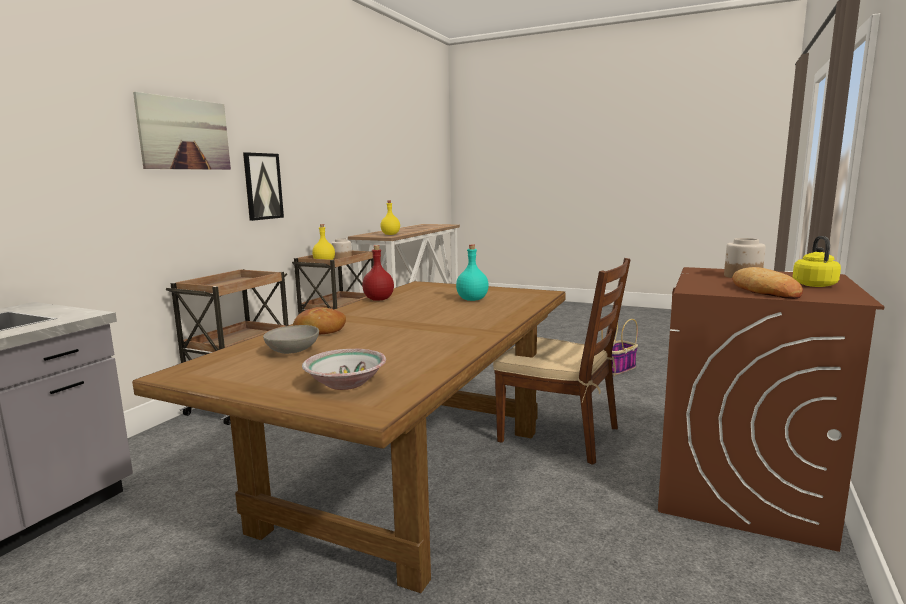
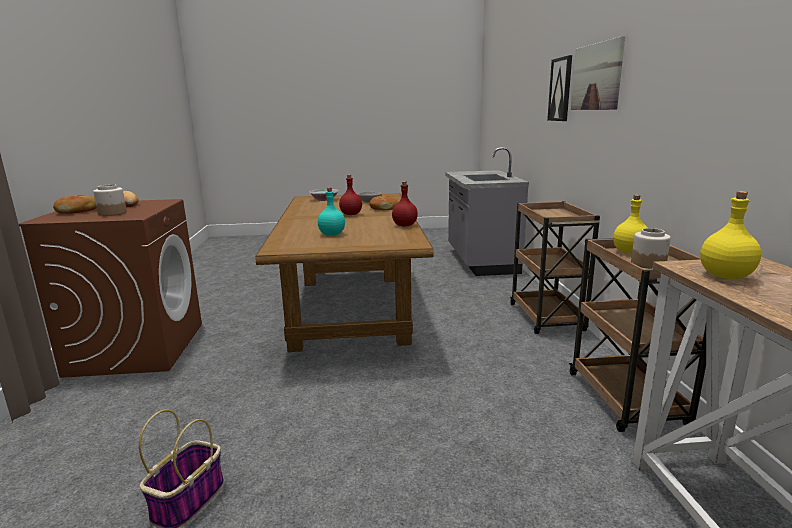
camera: 150 degrees right, 5 degrees up
(262, 186) = (642, 130): picture -> picture (560, 89)
(395, 325) = (350, 214): none -> red bottle
(560, 434) = (266, 356): brown chair -> none
(813, 284) = (78, 211): yellow kettle -> bread

